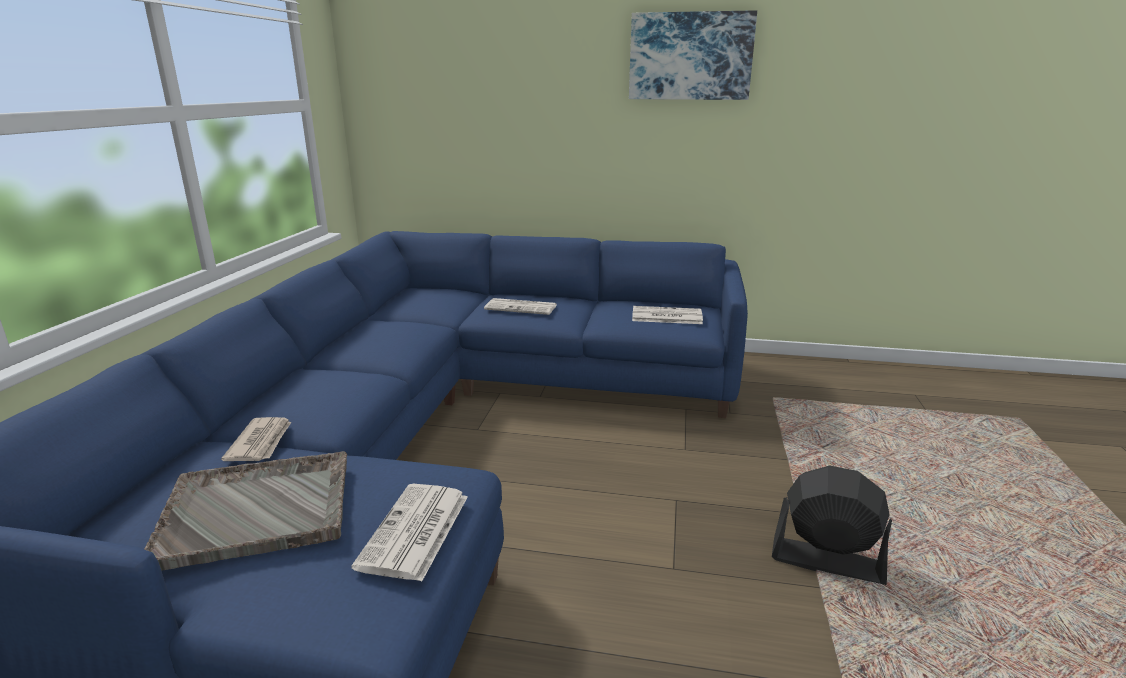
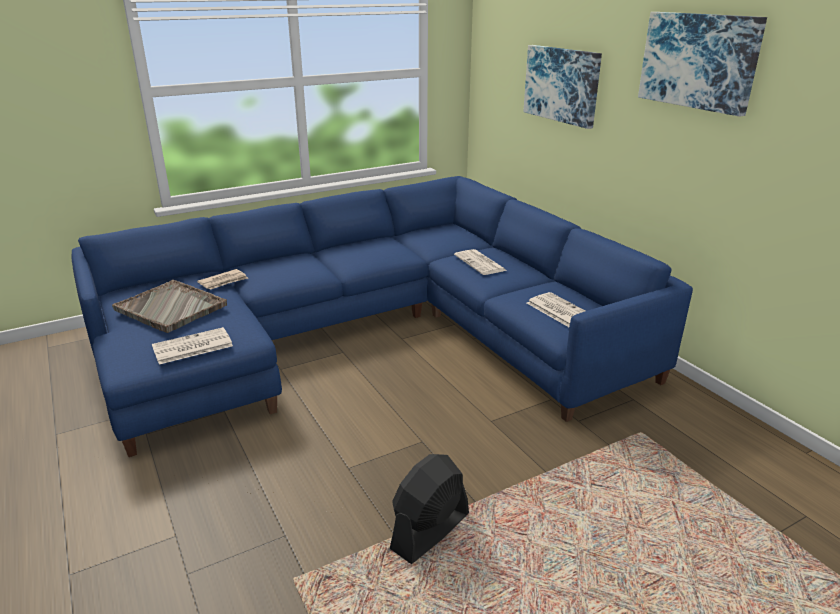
camera: 50 degrees right, 5 degrees up
(512, 101) = (562, 84): none -> picture
(826, 561) = (430, 531): black fan -> black fan turned 120 degrees counterclockwise

